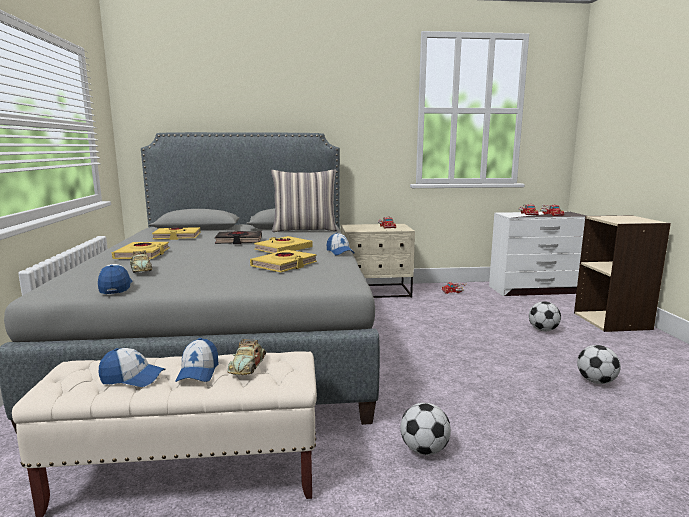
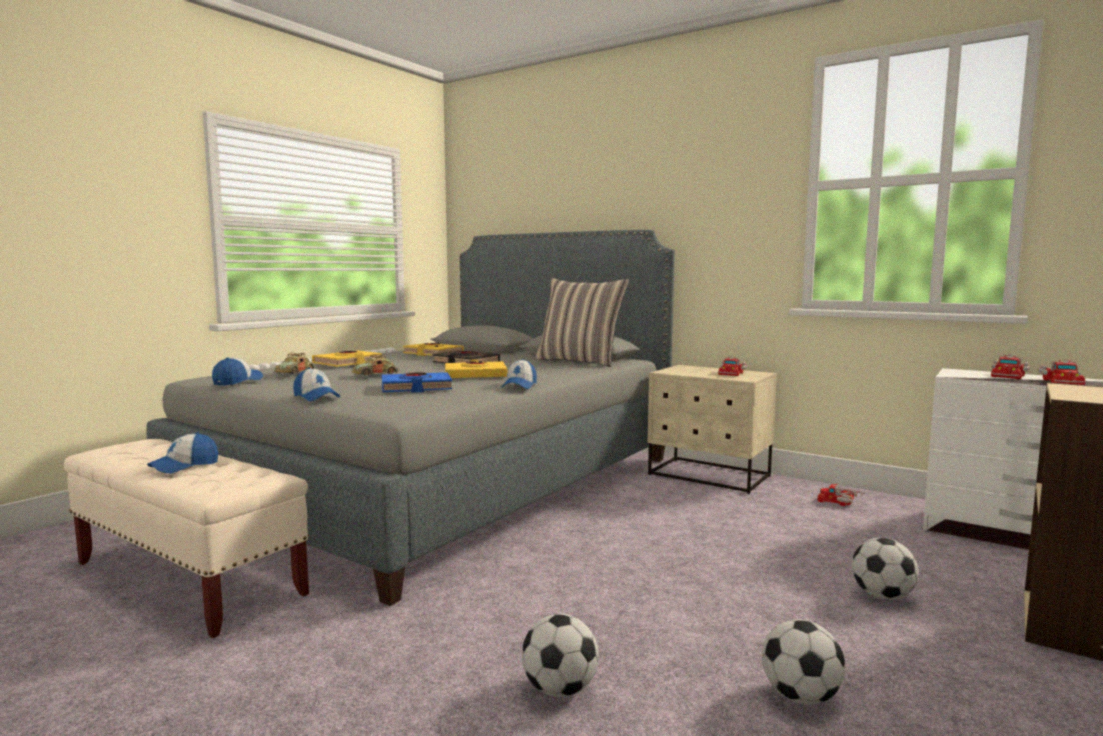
camera: 40 degrees right, 5 degrees down
(132, 378) = (145, 458): cap -> cap (316, 397)
(248, 365) = (222, 472): toy car -> toy car (376, 374)
(284, 265) = (416, 388): yellow book -> blue book
(424, 450) = (379, 653): football -> football (559, 690)

